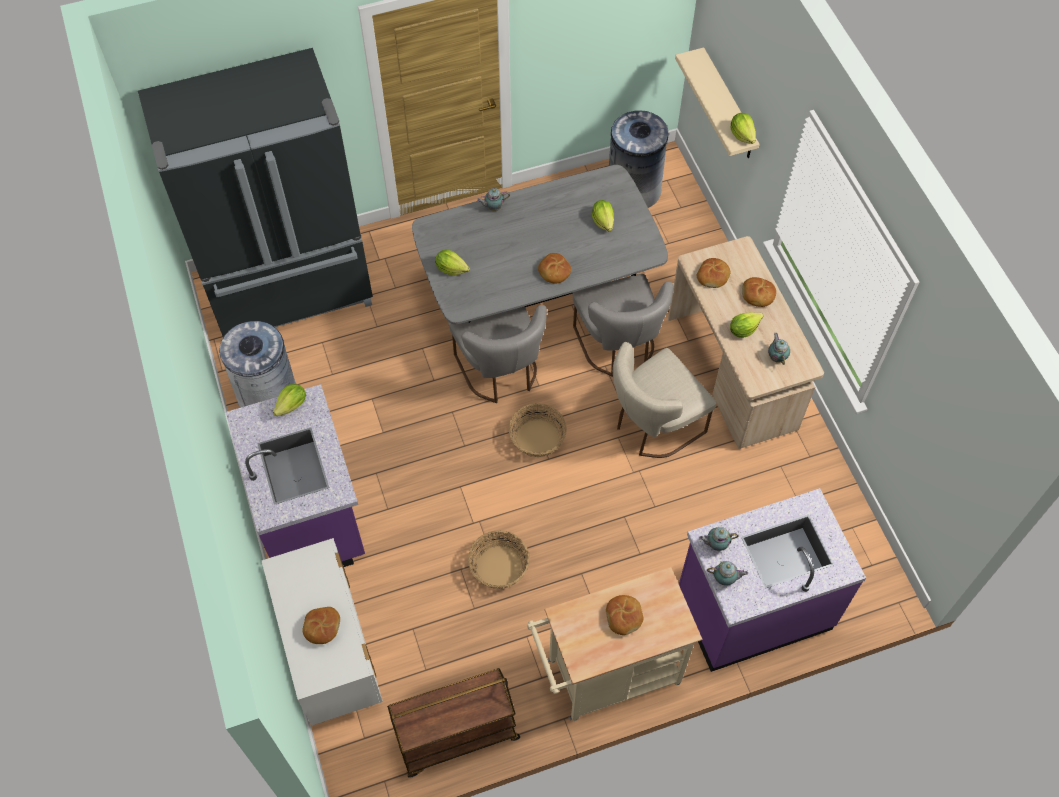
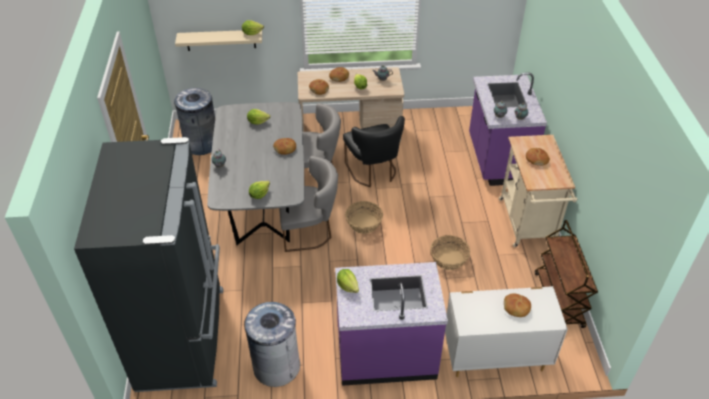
camera: 75 degrees left, 15 degrees down
(653, 426) = (373, 172): beige chair -> black chair

